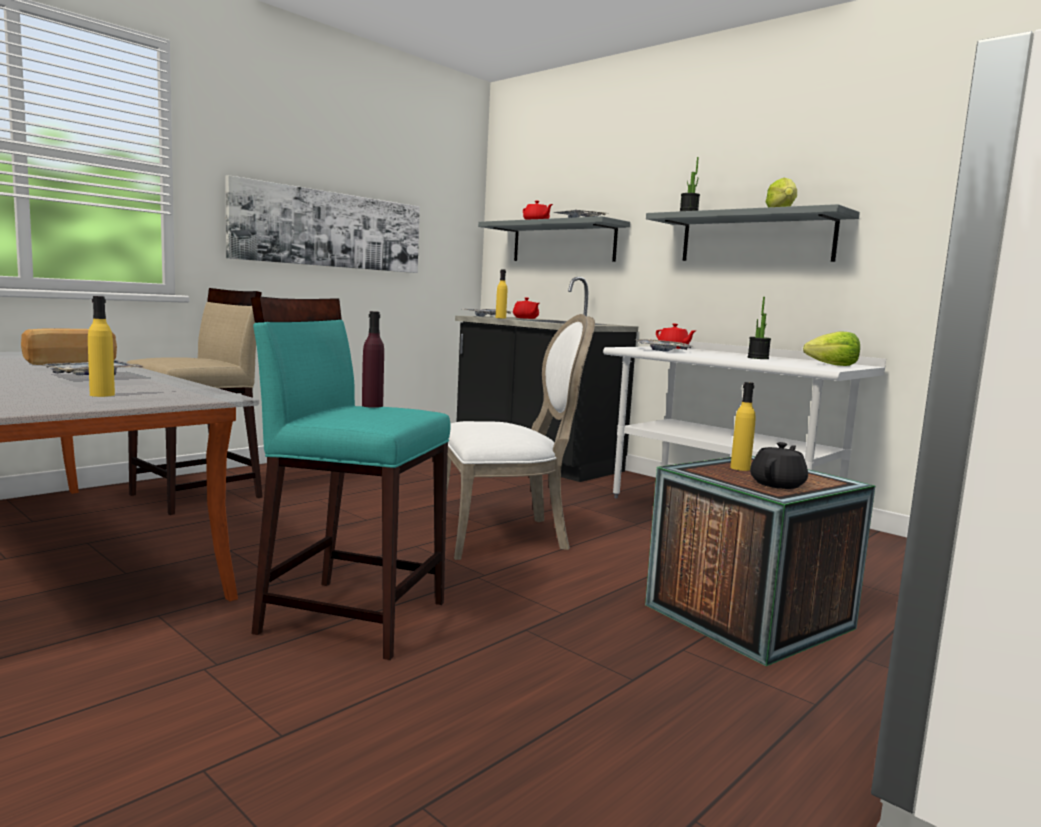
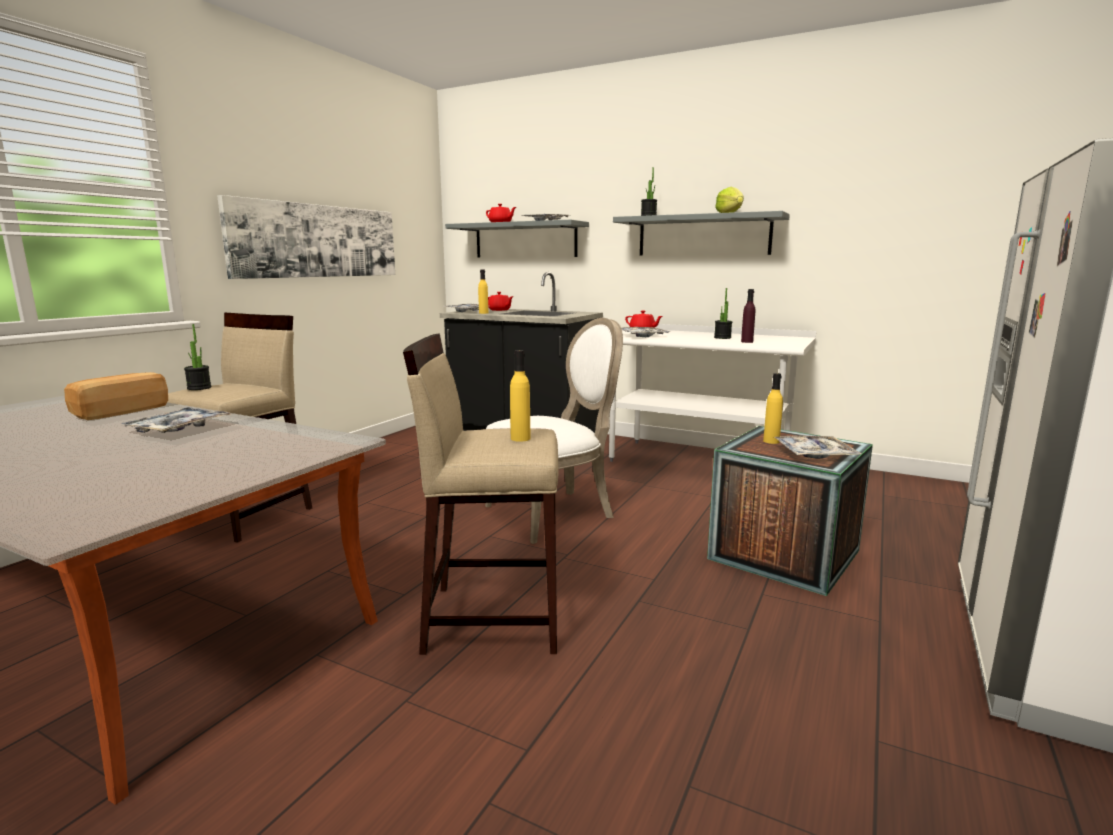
camera: 15 degrees left, 5 degrees up
(102, 395) = (234, 457): yellow bottle -> yellow bottle (520, 438)
(165, 357) = (199, 388): none -> potted plant
(352, 616) = (492, 617): turquoise stool -> beige stool
(372, 405) = (492, 431): purple bottle -> purple bottle (747, 342)
(778, 484) = (814, 454): black teapot -> tray
(833, 365) = (783, 340): lettuce -> none

